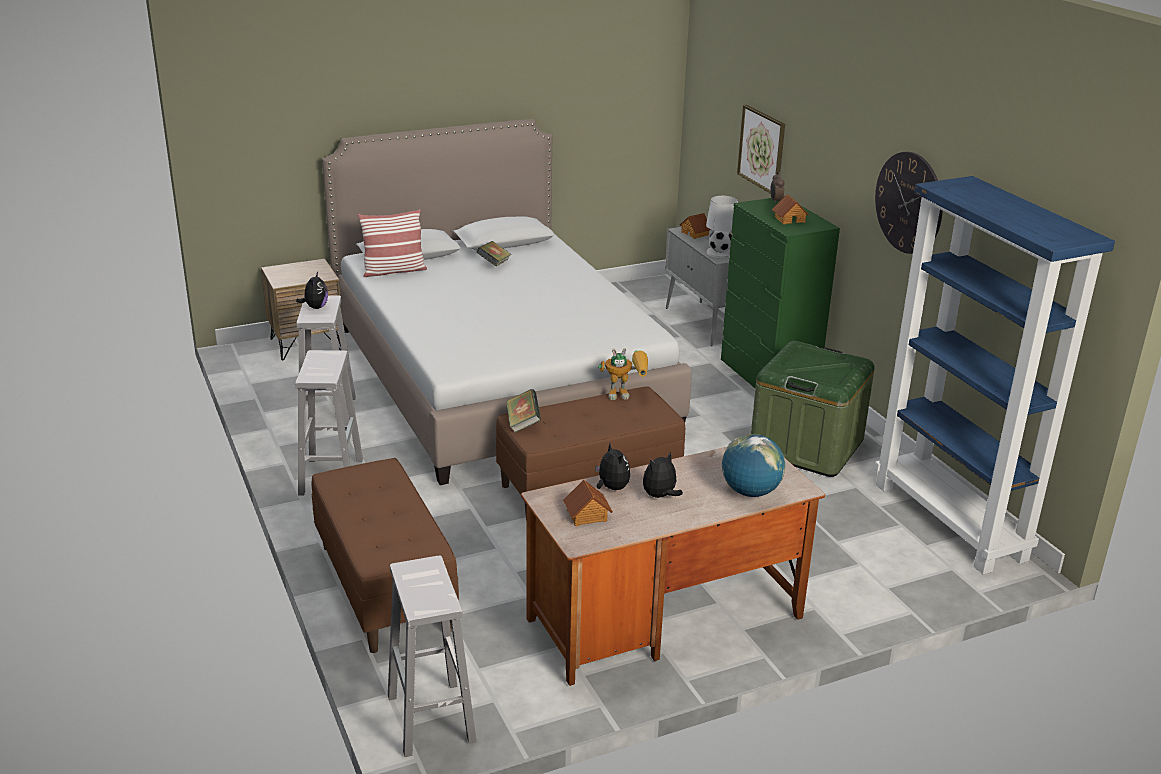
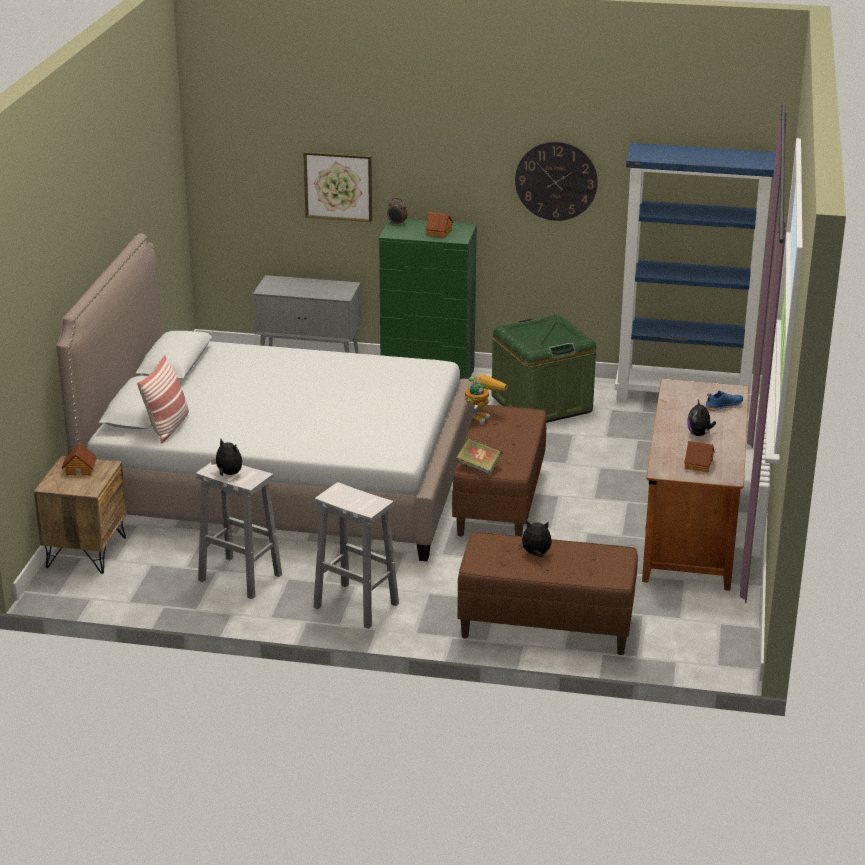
camera: 55 degrees left, 0 degrees up
(431, 719) = (719, 652): white stool -> none
(494, 264) = (218, 382): book -> none
(611, 488) = (673, 446): plush toy -> plush toy (536, 554)
(695, 233) = (280, 287): toy house -> toy house (80, 469)
(720, 252) = (331, 292): white table lamp -> none
(750, 492) = (723, 406): globe -> blue shoe

